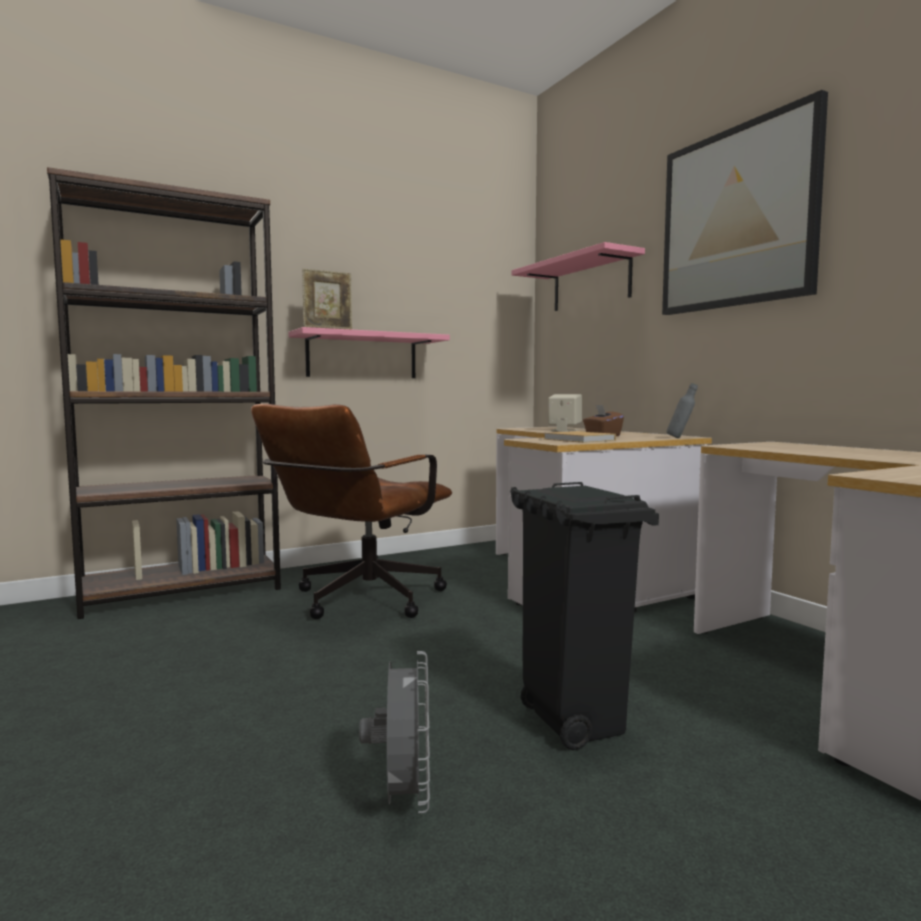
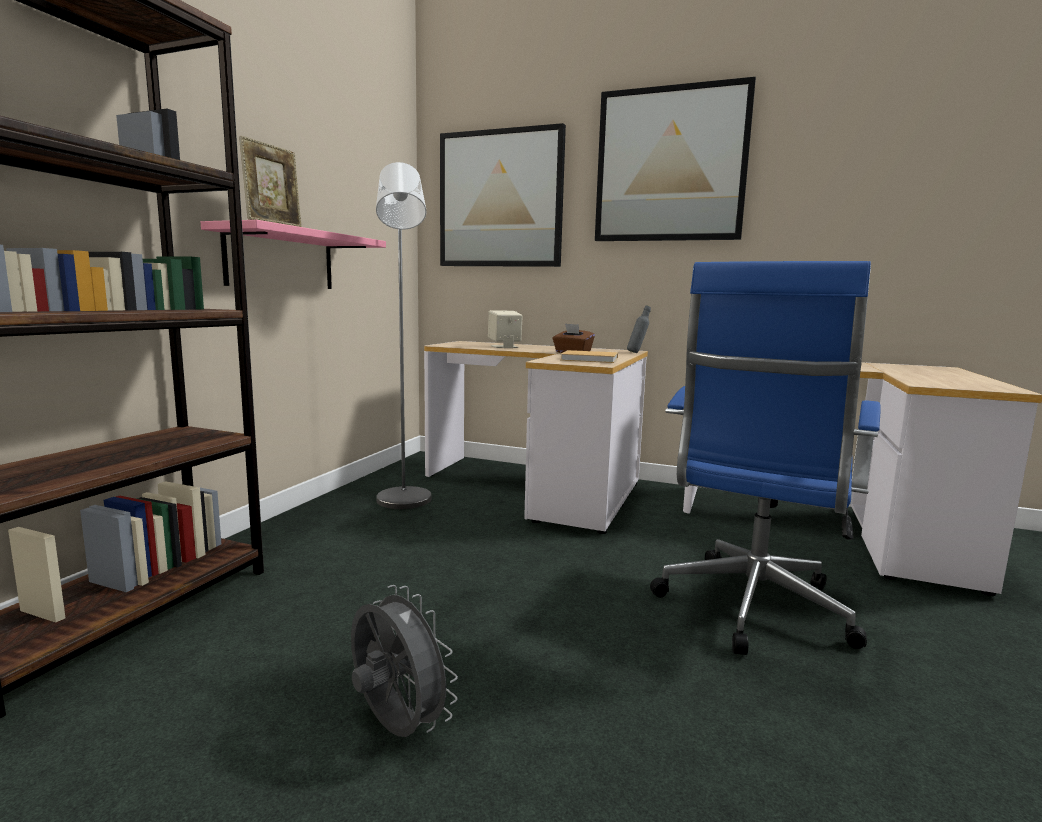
camera: 40 degrees left, 5 degrees up
(359, 602) = (389, 561): brown office chair -> none
(403, 798) = (785, 729): grey fan -> grey fan (395, 728)
(442, 569) = (404, 503): none -> grey floor lamp
(573, 722) = (751, 610): black trash can -> blue office chair
(591, 283) = (500, 199): pink shelf -> picture

